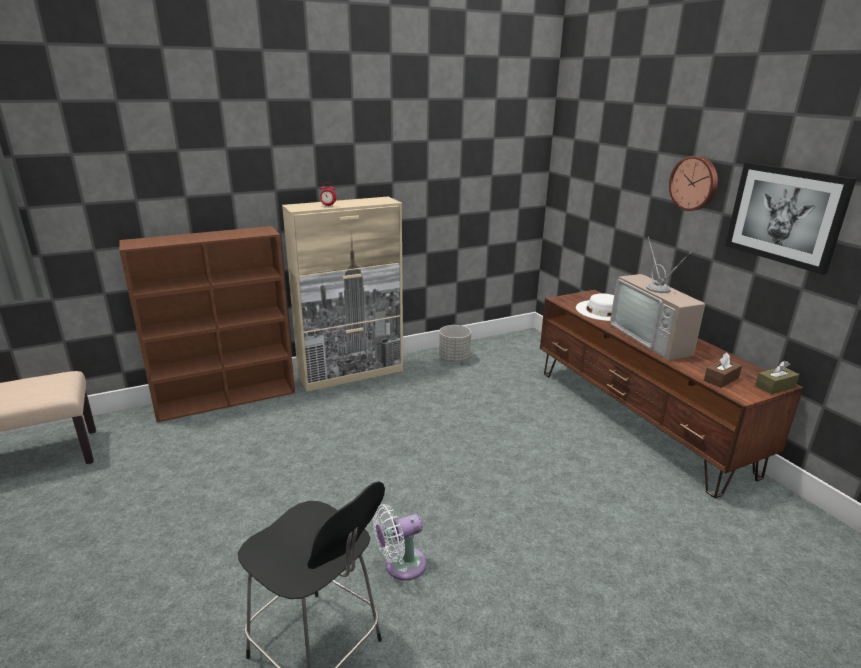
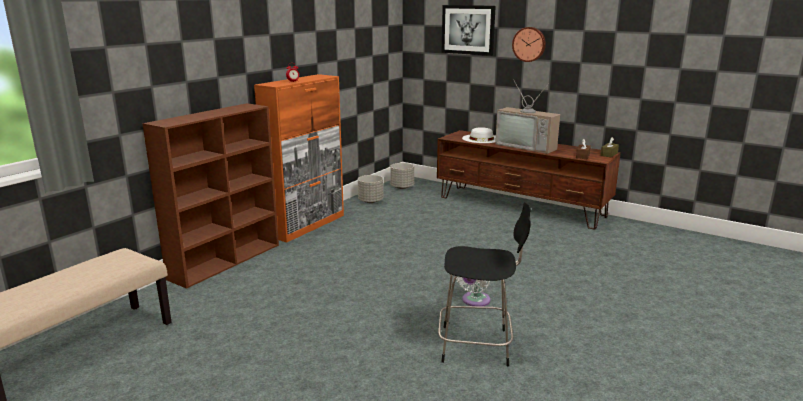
camera: 30 degrees left, 5 degrees down
(352, 374) = (307, 225): beige cabinet -> orange cabinet
(512, 346) = (402, 187): none -> grey planter
(785, 215) = (592, 55): picture -> picture (468, 29)

